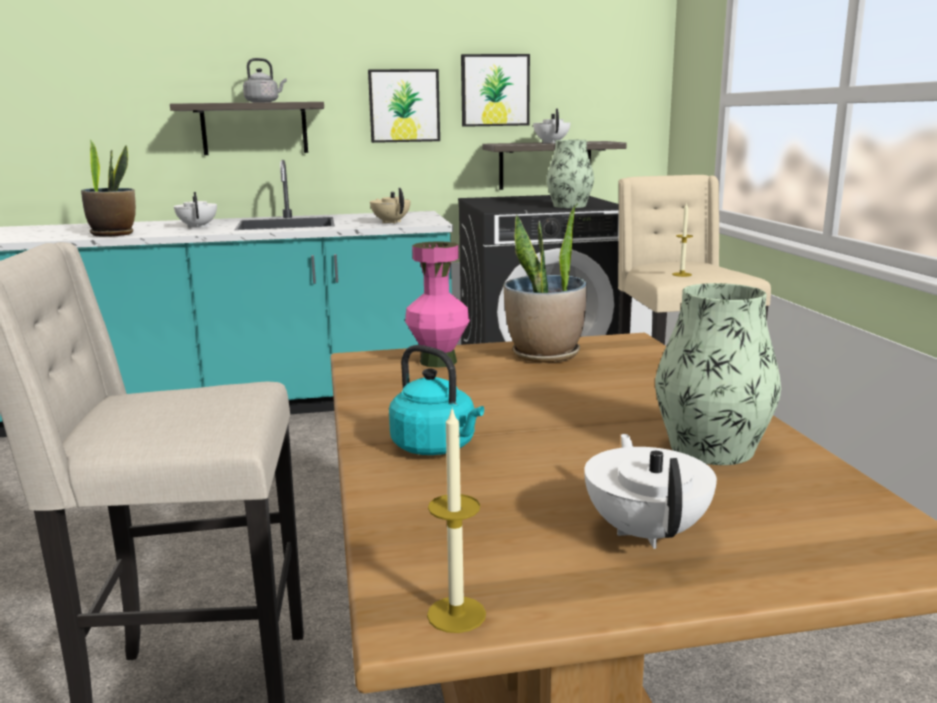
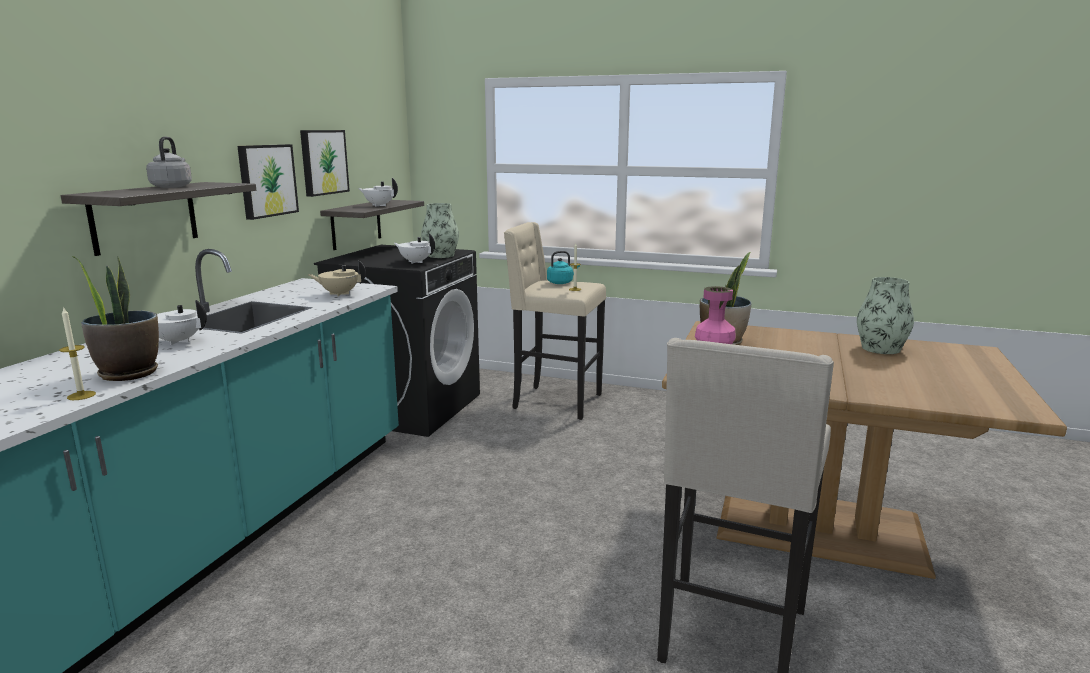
camera: 60 degrees left, 0 degrees up
(437, 447) = (859, 384): turquoise kettle -> turquoise kettle (561, 282)
(456, 614) = (1029, 408): candle -> candle (81, 395)
(646, 532) = (962, 373): white teapot -> white teapot (415, 262)

